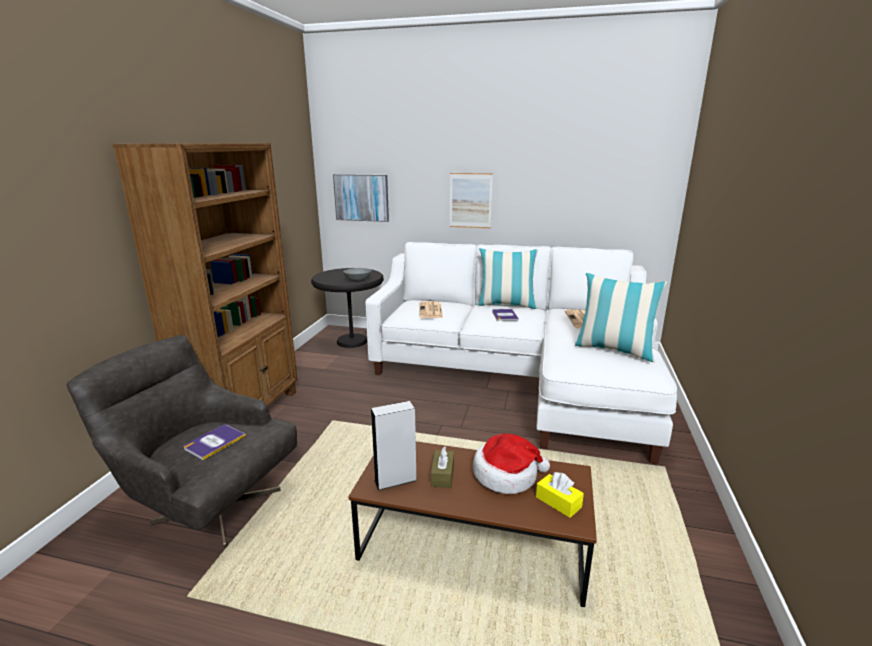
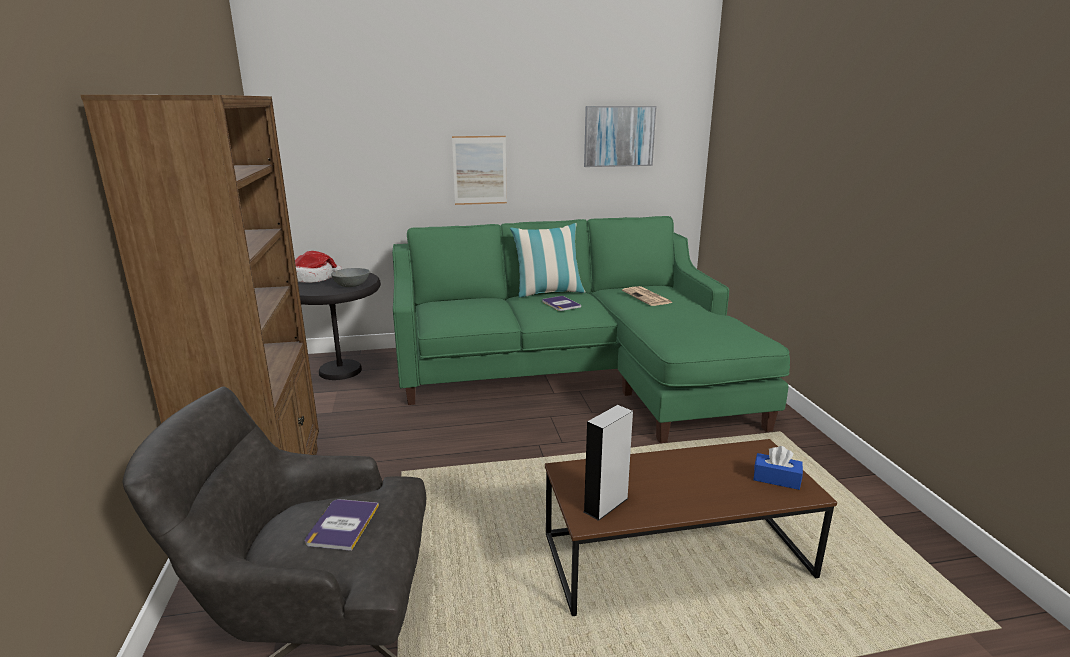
camera: 25 degrees left, 0 degrees up
(361, 197) = (328, 173): picture -> picture (619, 136)
(431, 311) = (471, 311): newspaper -> none
(442, 475) = (648, 485): brown tissue box -> none
(506, 475) = (707, 467): hat -> hat (313, 278)
(520, 376) = (579, 373): white sofa -> green sofa
(558, 502) = (776, 479): yellow tissue box -> blue tissue box
(614, 350) = (707, 322): pillow -> none

